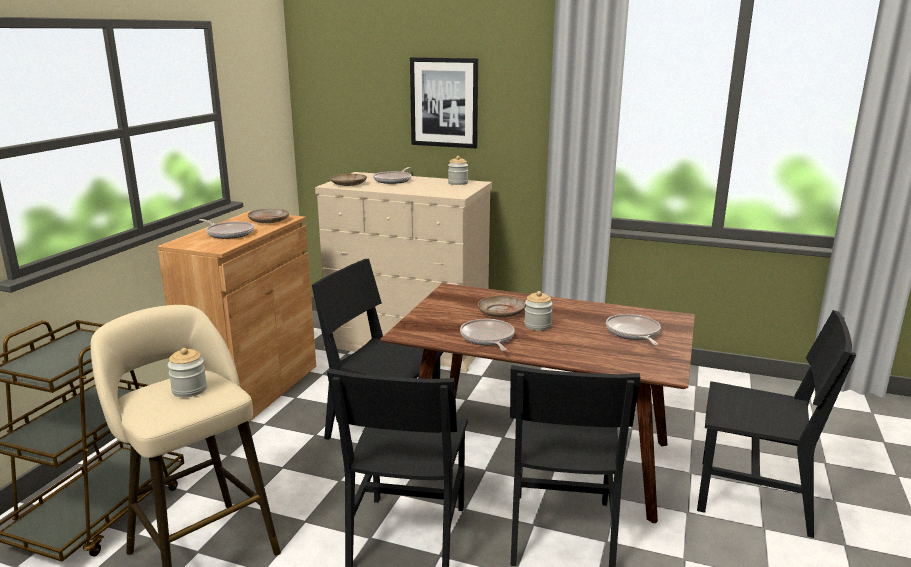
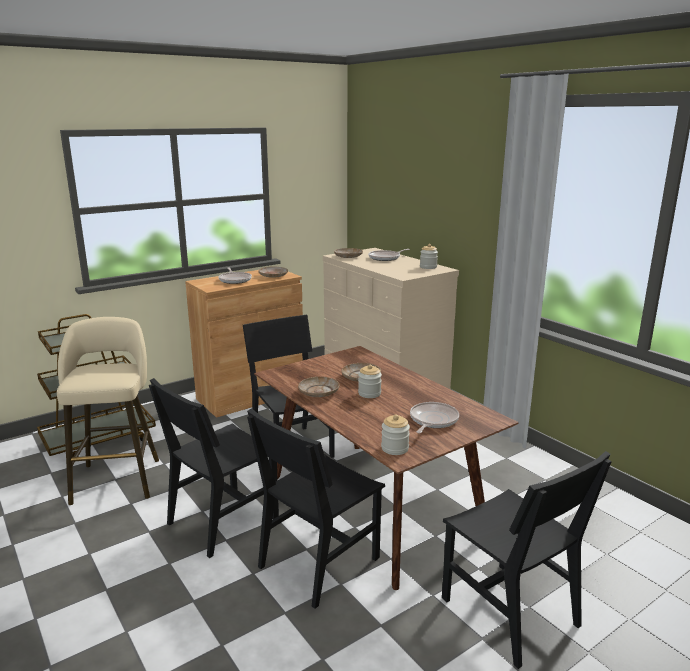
camera: 35 degrees right, 0 degrees up
(189, 390) = (107, 372): jar -> jar (395, 448)
(444, 102) = (435, 197): picture -> none
(487, 338) = (318, 392): frying pan -> beige plate

